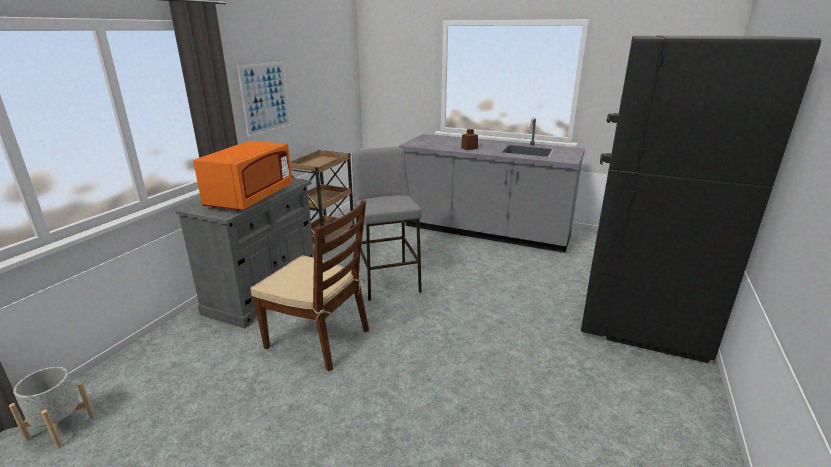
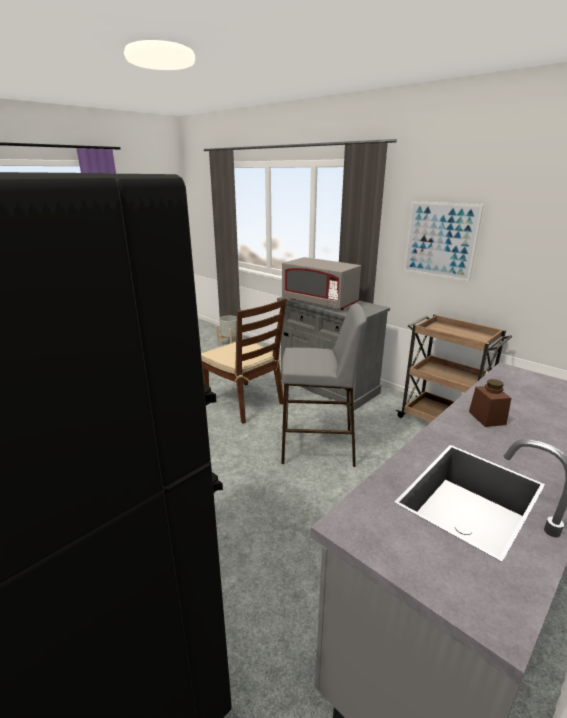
camera: 110 degrees right, 0 degrees up
(251, 198) = (320, 302): orange microwave -> grey microwave
(319, 339) = (245, 402): brown chair -> brown chair turned 90 degrees counterclockwise

